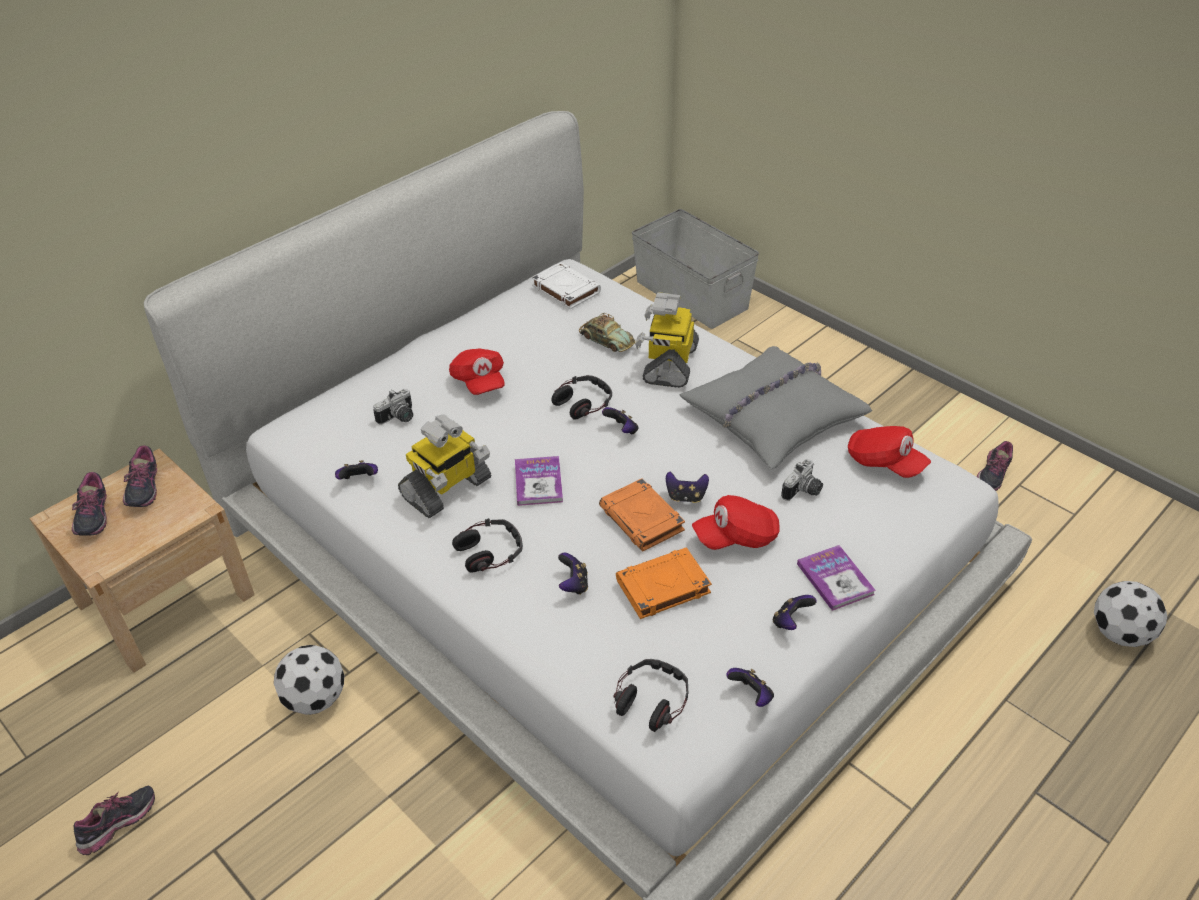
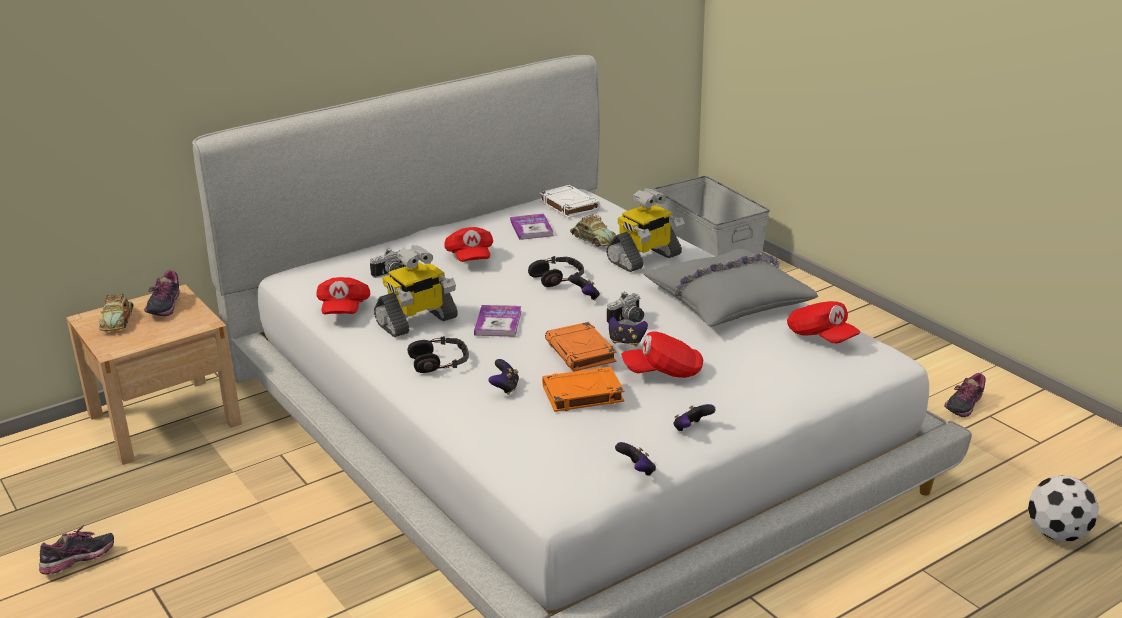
camera: 10 degrees right, 15 degrees down
(93, 517) = (117, 320): shoe -> toy car
(316, 698) = (272, 498): football -> none
(359, 480) = (343, 310): game controller -> red cap
(651, 699) = (545, 462): headphones -> none
(669, 364) = (644, 259): toy robot -> toy robot turned 150 degrees counterclockwise
(803, 491) = (737, 349): camera -> camera (628, 320)
(835, 579) = (744, 406): book -> book (531, 228)

